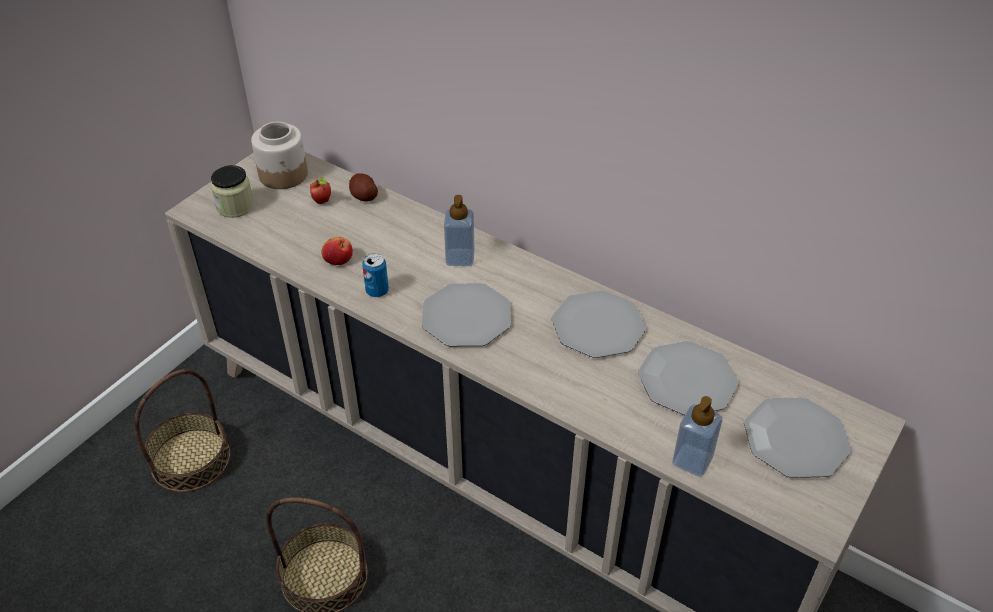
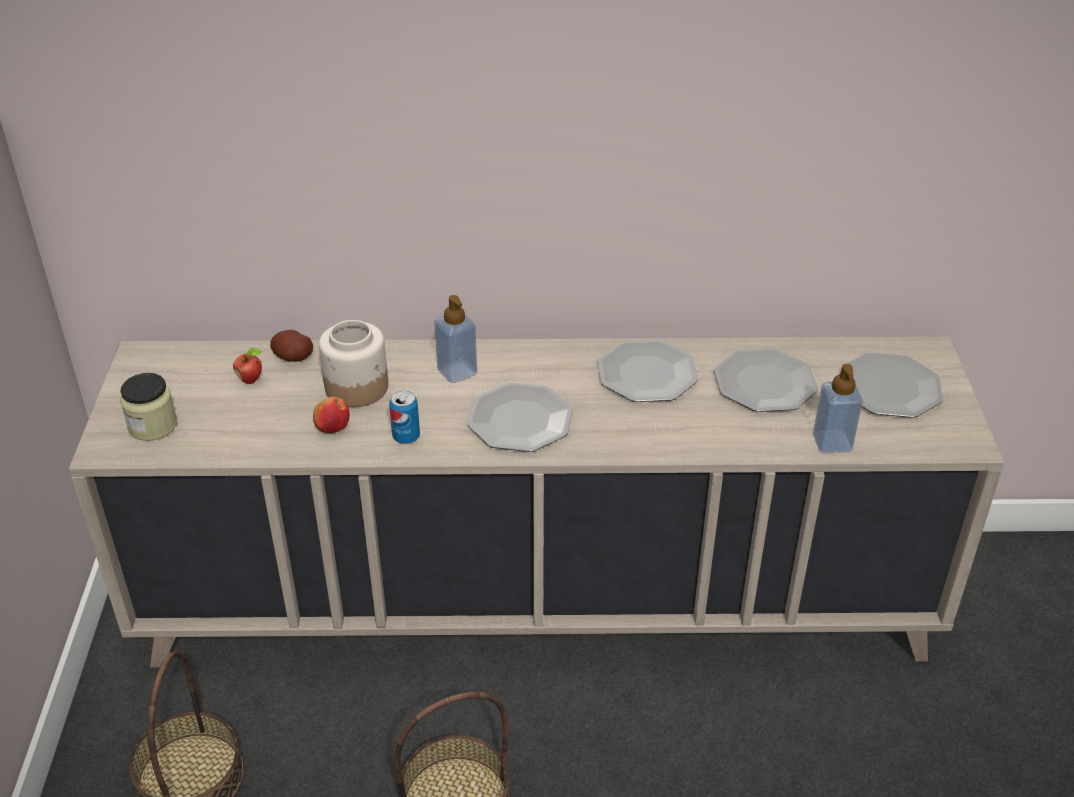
camera: 35 degrees left, 5 degrees down
(284, 175) = (176, 372): jar -> jar (357, 387)

